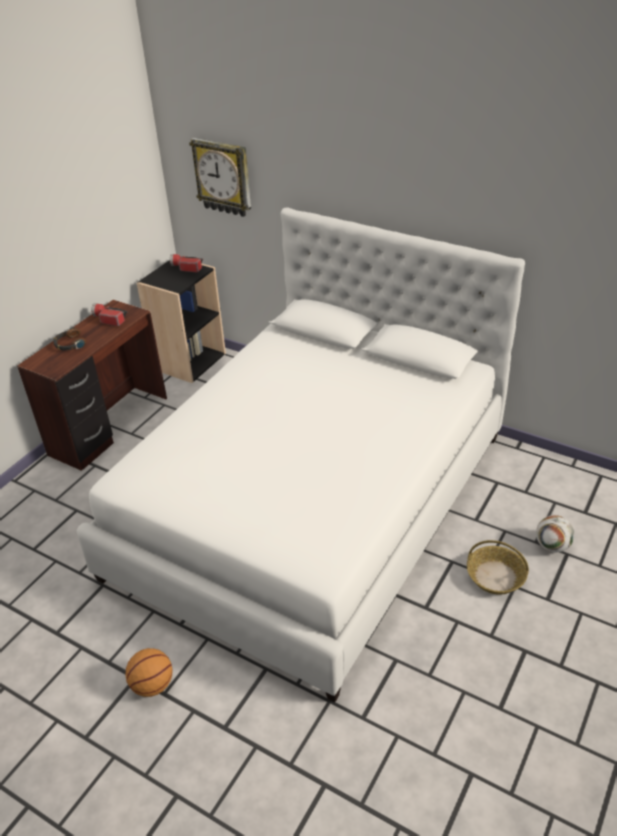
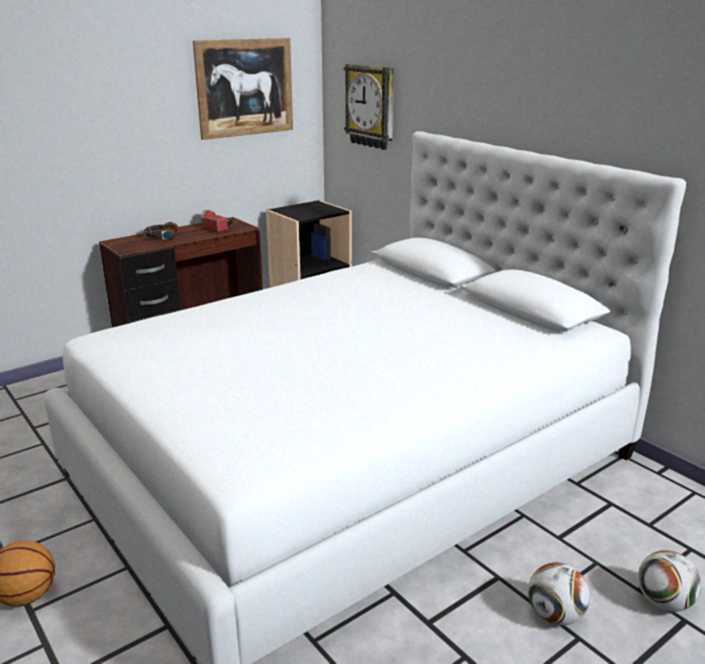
camera: 20 degrees right, 15 degrees down
(102, 180) = (245, 88): none -> picture
(186, 267) = (323, 207): flashlight -> none
(496, 576) = (555, 615): basket -> football

